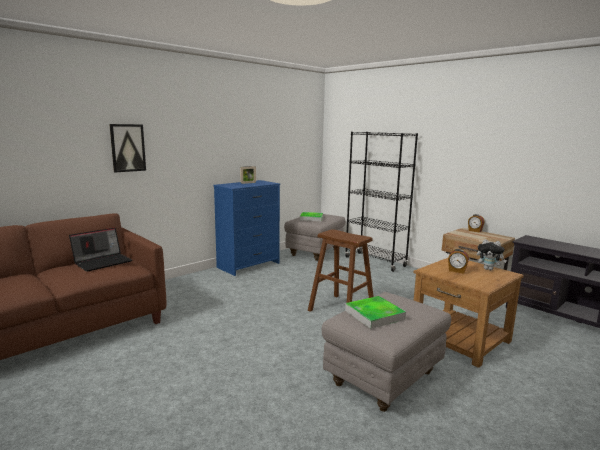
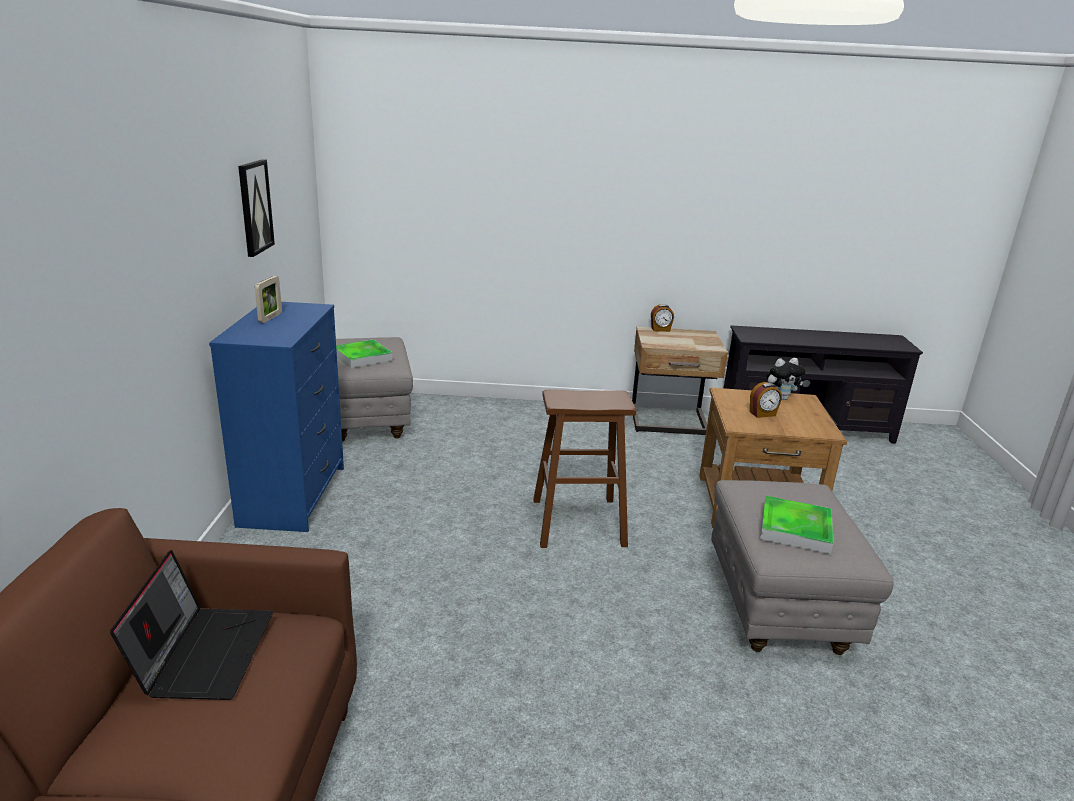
camera: 45 degrees left, 10 degrees up
(127, 148) = (56, 308): picture -> picture (254, 207)
(375, 262) = (487, 409): black bookcase -> none

